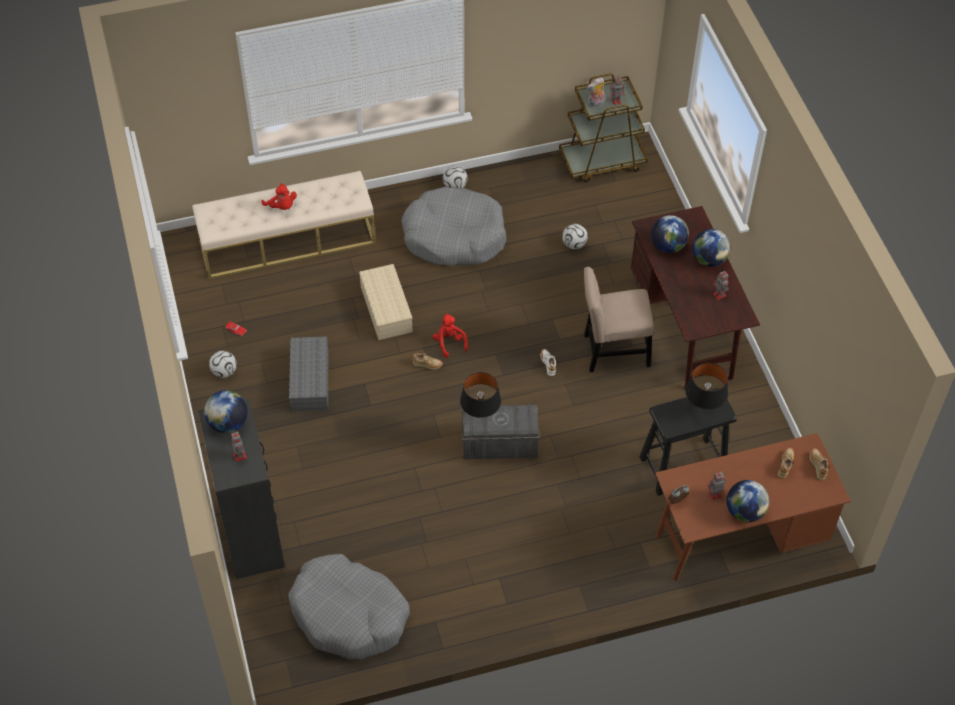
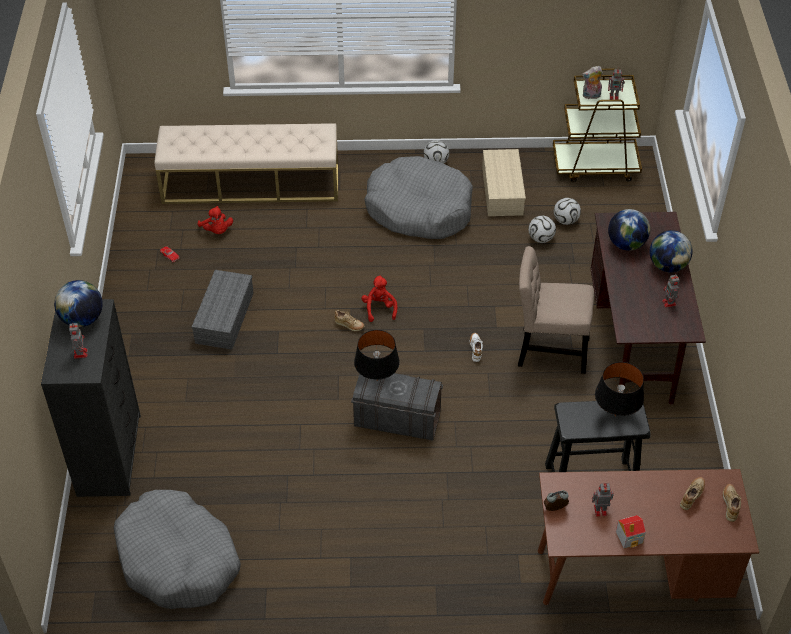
camera: 15 degrees right, 5 degrees down
(224, 372) = (143, 292): football -> football (565, 220)
(281, 206) = (245, 142): red plush toy -> red plush toy (217, 231)
(385, 308) = (325, 263): beige storage box -> beige storage box (501, 190)
(745, 512) = (629, 537): globe -> toy house

